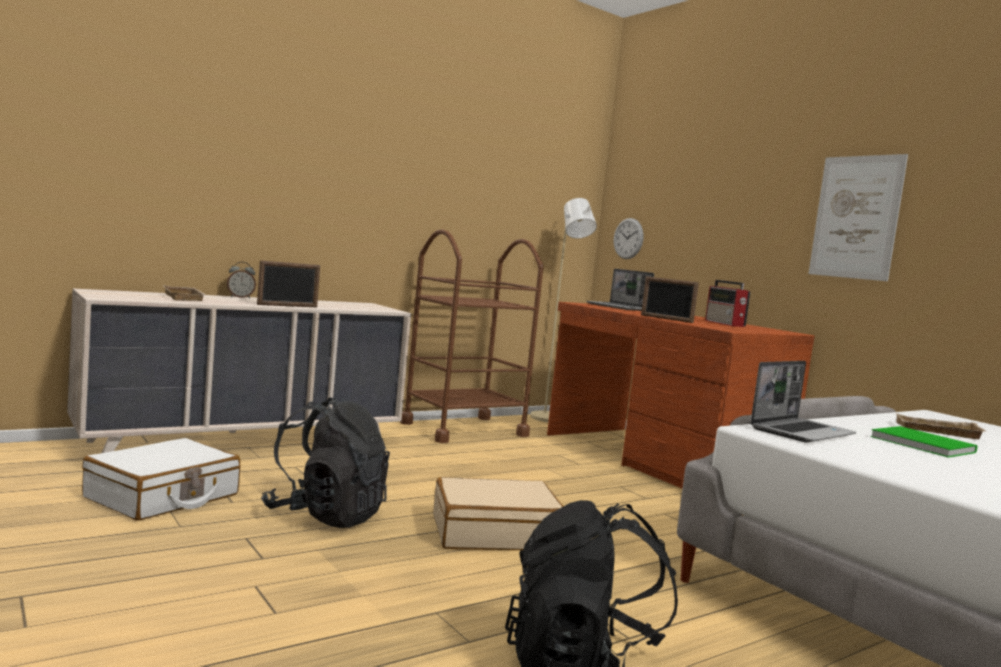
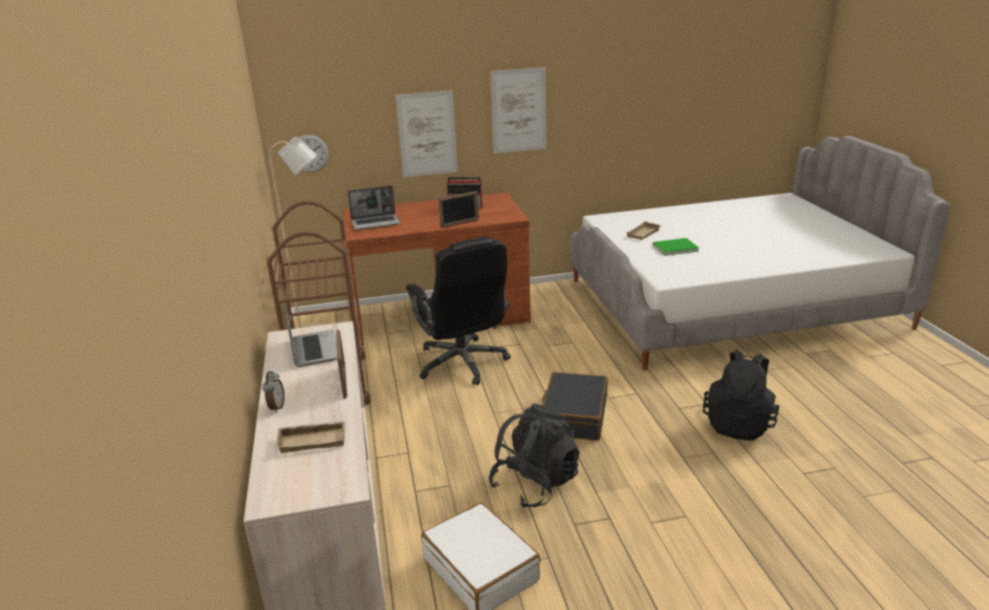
camera: 65 degrees left, 20 degrees up
(494, 533) = (574, 416): beige suitcase -> black suitcase
(562, 473) = (462, 363): none -> black office chair
(736, 234) = (427, 134): none -> picture
(801, 432) = (663, 270): laptop -> laptop (313, 349)

